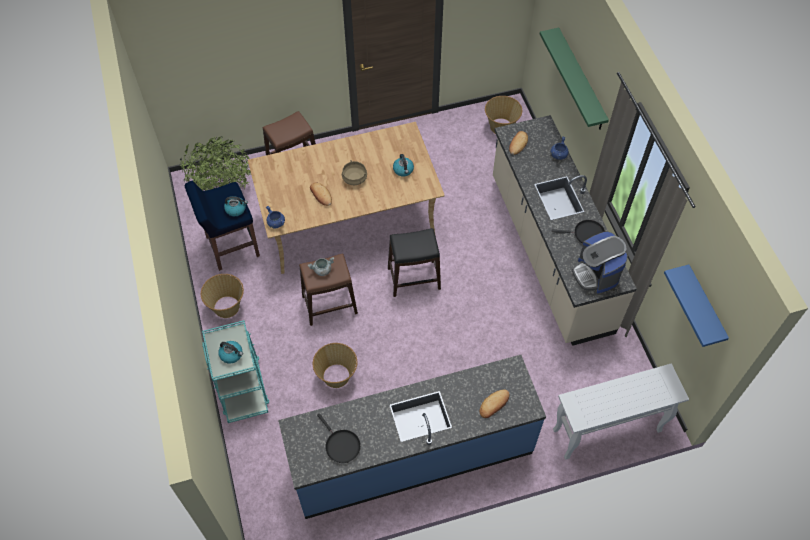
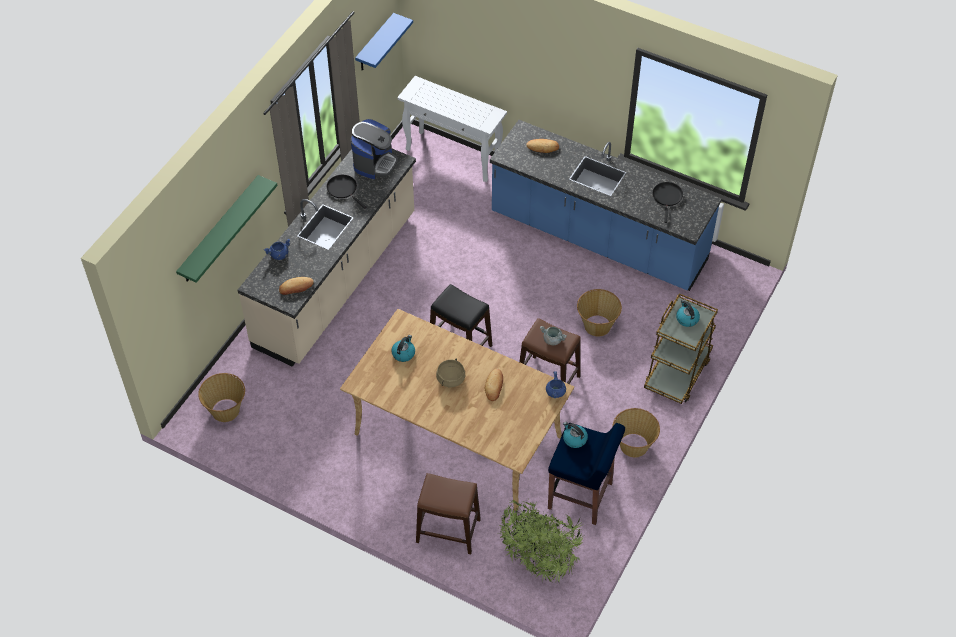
camera: 135 degrees left, 5 degrees down
(242, 387) = (677, 373): turquoise cart -> brown cart

